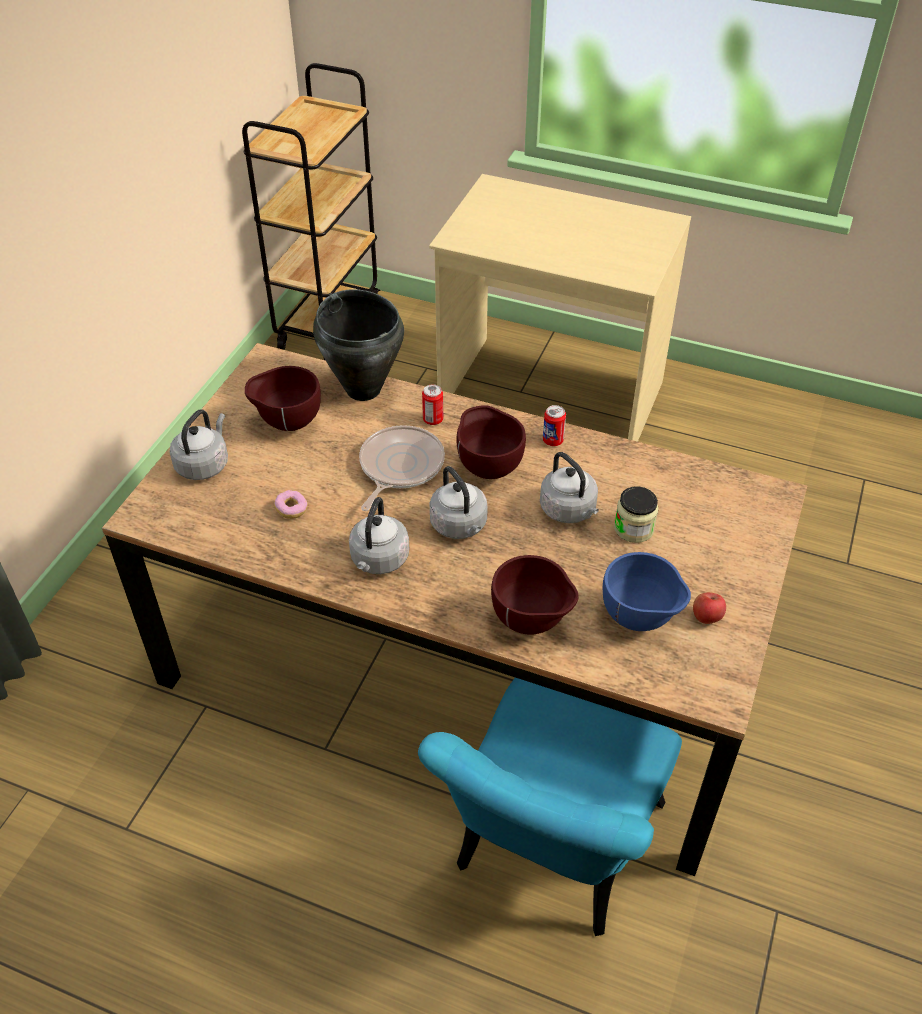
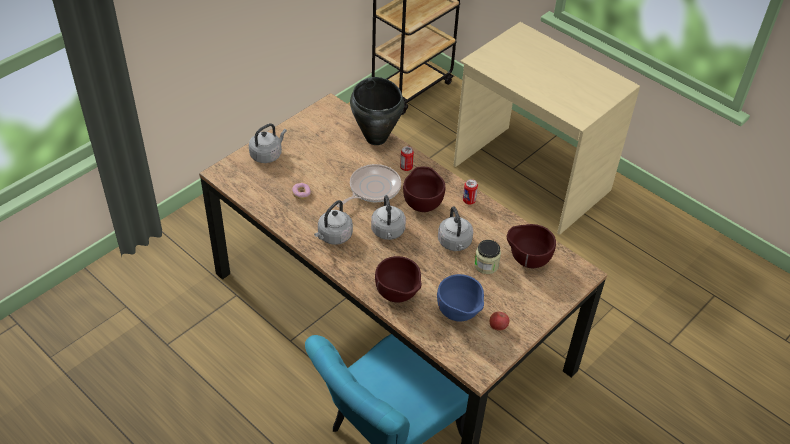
camera: 20 degrees right, 0 degrees up
(287, 423) = (323, 145): brown bowl -> brown bowl (527, 260)

